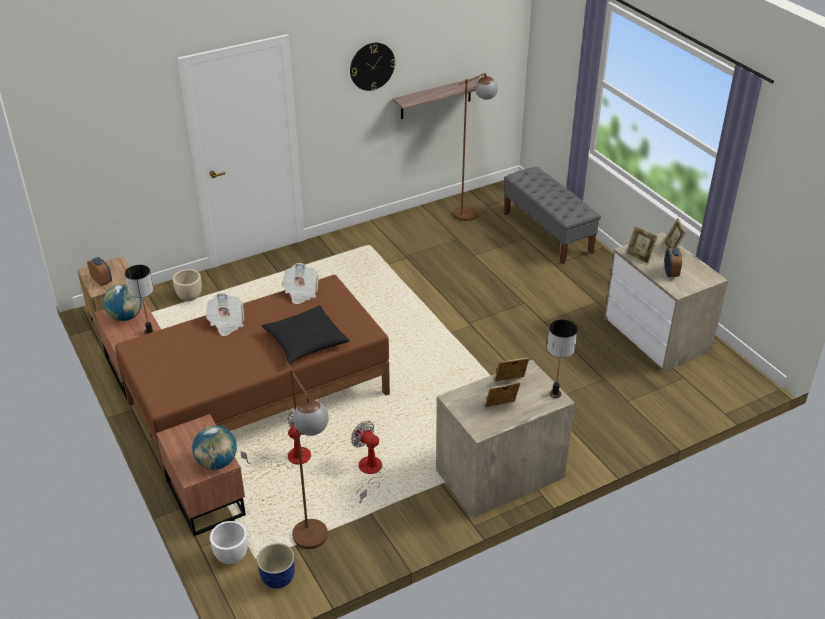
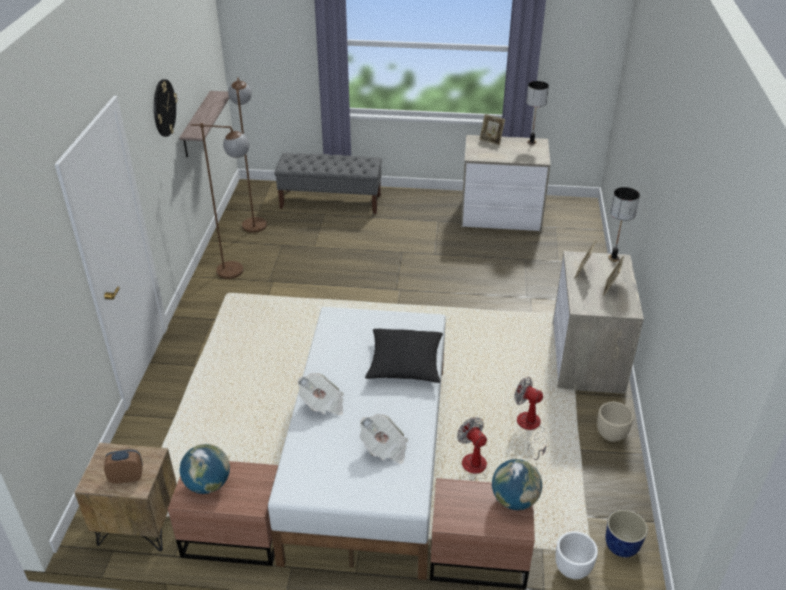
camera: 55 degrees left, 0 degrees up
(149, 332) = (257, 475): table lamp -> table lamp (531, 142)
(189, 297) = (156, 445): beige planter -> beige planter (611, 435)
(258, 397) = (367, 458): brown bed -> white bed
(301, 292) = (327, 336): newspaper -> newspaper (384, 448)
(315, 544) = (593, 501): brown floor lamp -> brown floor lamp (239, 271)
(369, 473) = (530, 428): fan -> fan turned 45 degrees clockwise
(639, 257) = (486, 156): picture frame -> none
(670, 272) = (517, 153): alarm clock -> none

